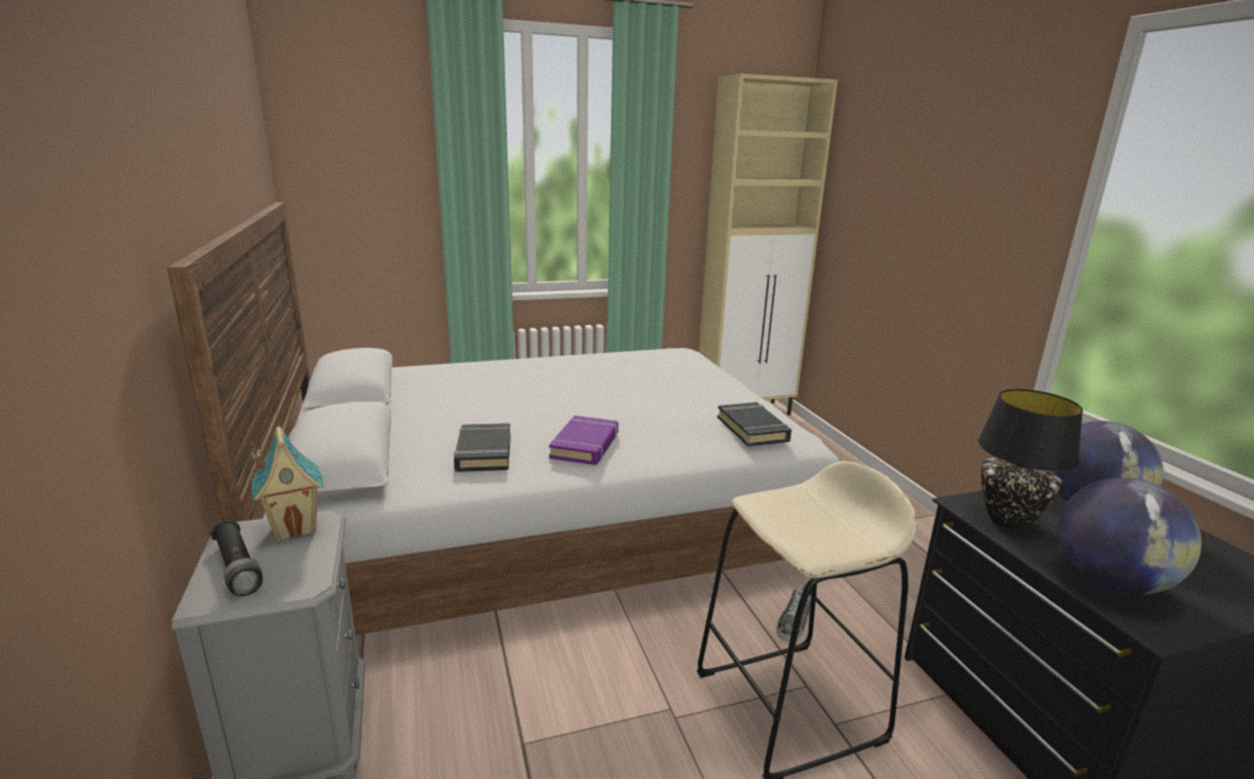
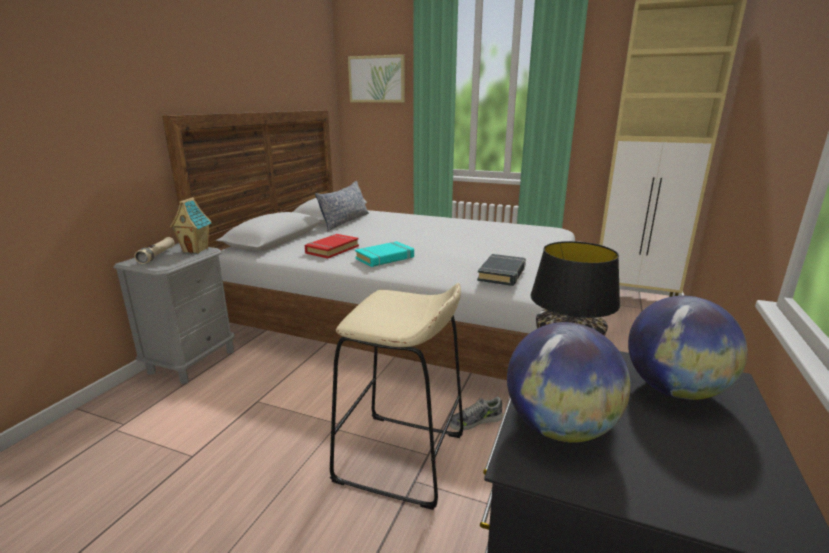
camera: 40 degrees right, 0 degrees up
(238, 568) = (157, 256): black flashlight -> beige flashlight
(357, 146) = (377, 79): none -> picture
(401, 397) = (345, 221): none -> pillow
(483, 453) = (332, 249): black book -> red book
(585, 446) = (385, 258): purple book -> turquoise book

